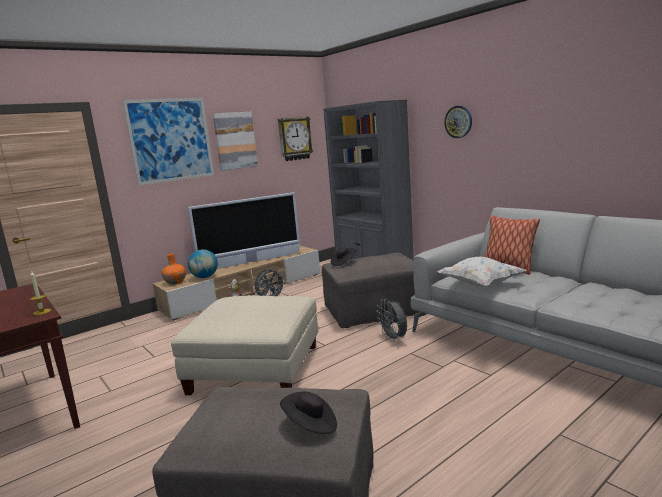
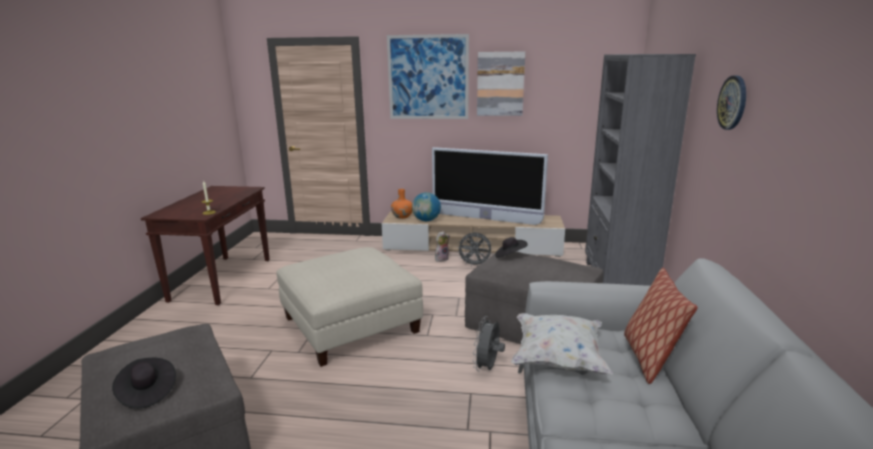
camera: 45 degrees right, 5 degrees up
(294, 139) = (583, 88): wall clock -> none

